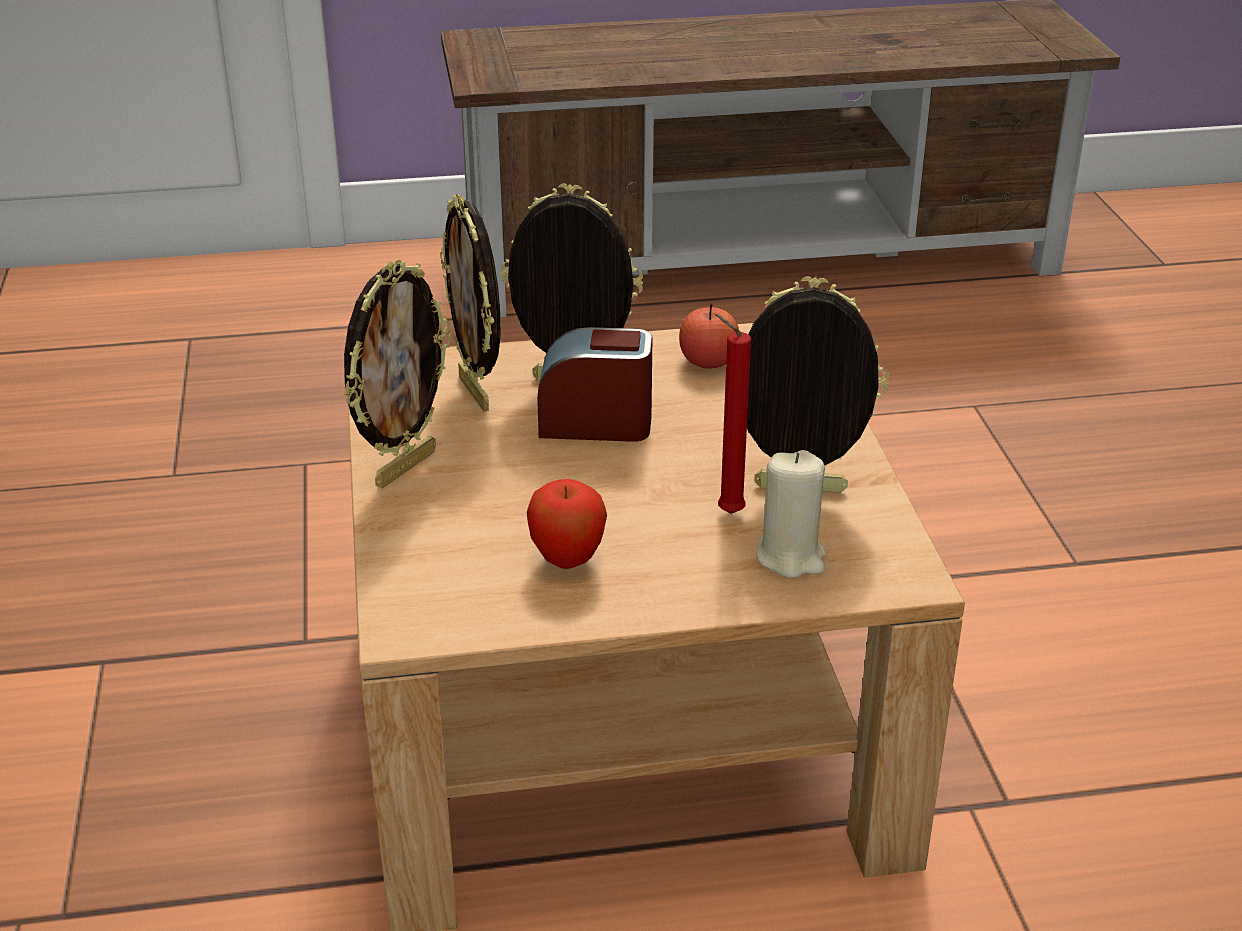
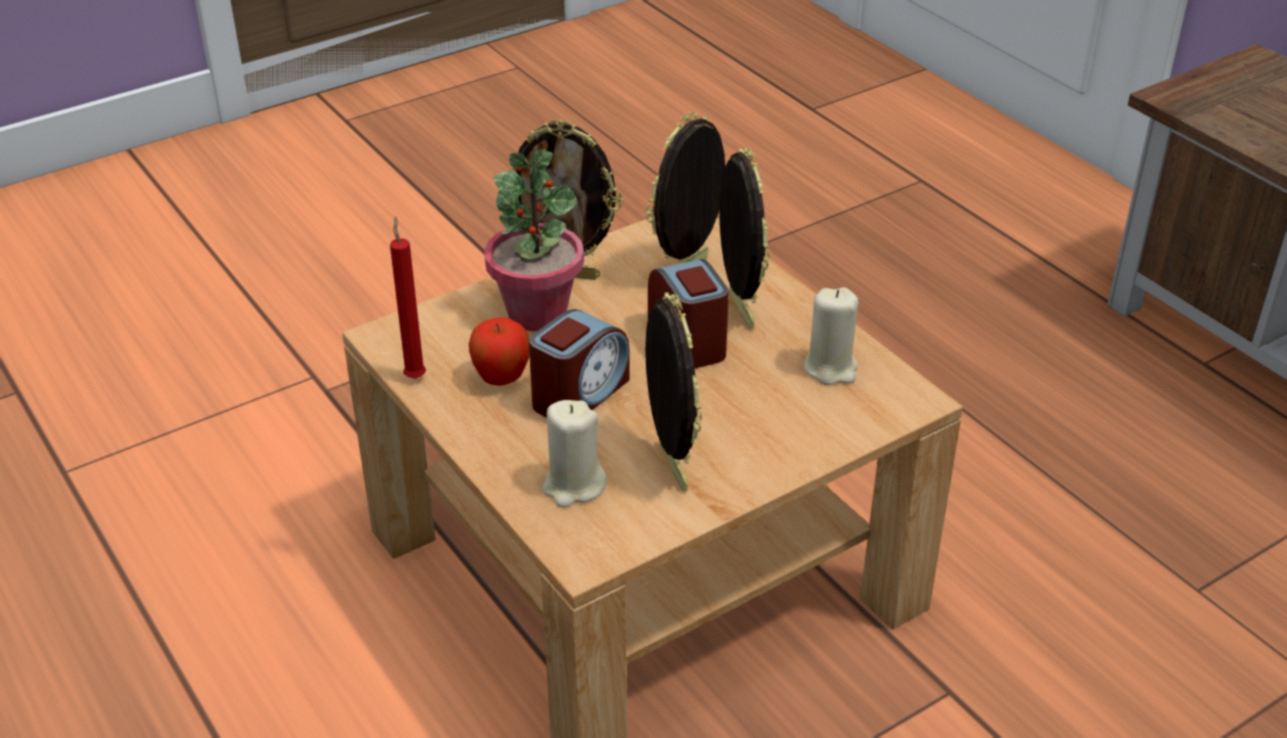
camera: 65 degrees right, 5 degrees up
(462, 505) = (537, 313): none -> potted plant
(637, 514) = (579, 394): none -> alarm clock
(708, 361) = (831, 368): apple -> beige candle
(726, 512) = (611, 437): red candle -> red candle (415, 376)

